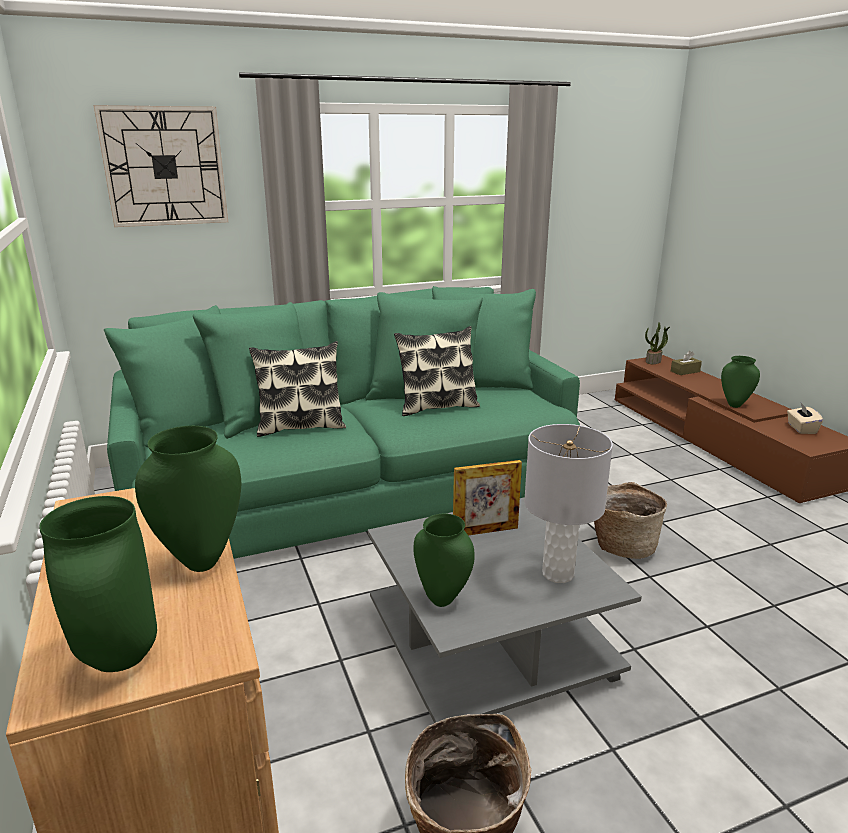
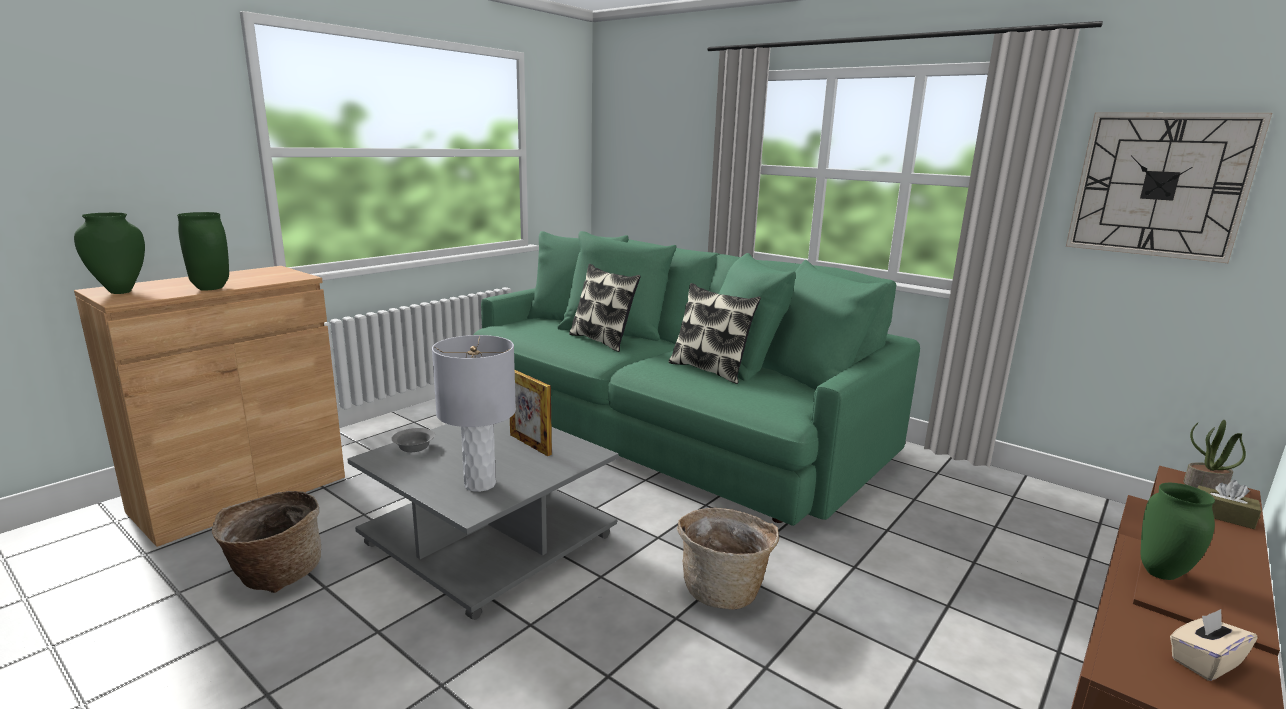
camera: 60 degrees right, 5 degrees down
(164, 166) = (660, 127): wall clock -> wall clock (1160, 185)
(442, 600) = (413, 447): green vase -> grey bowl

